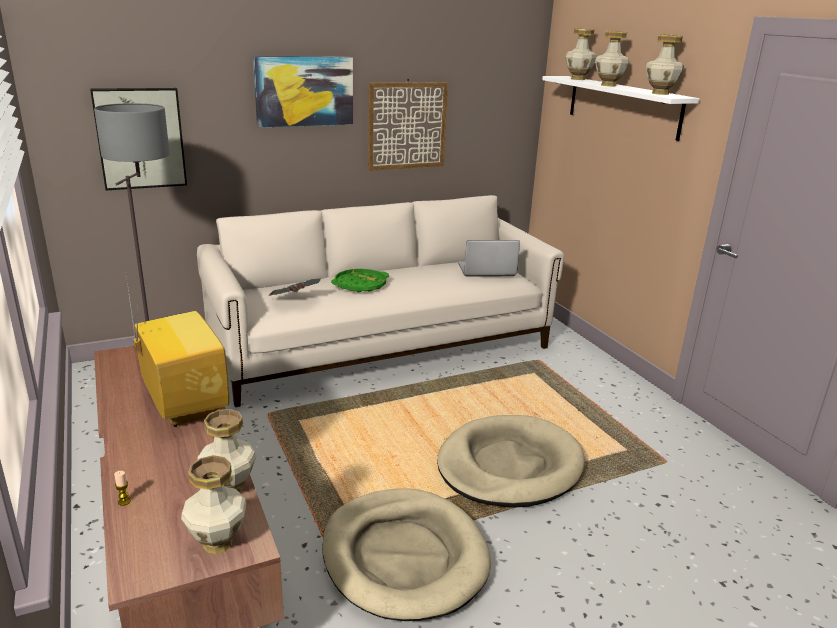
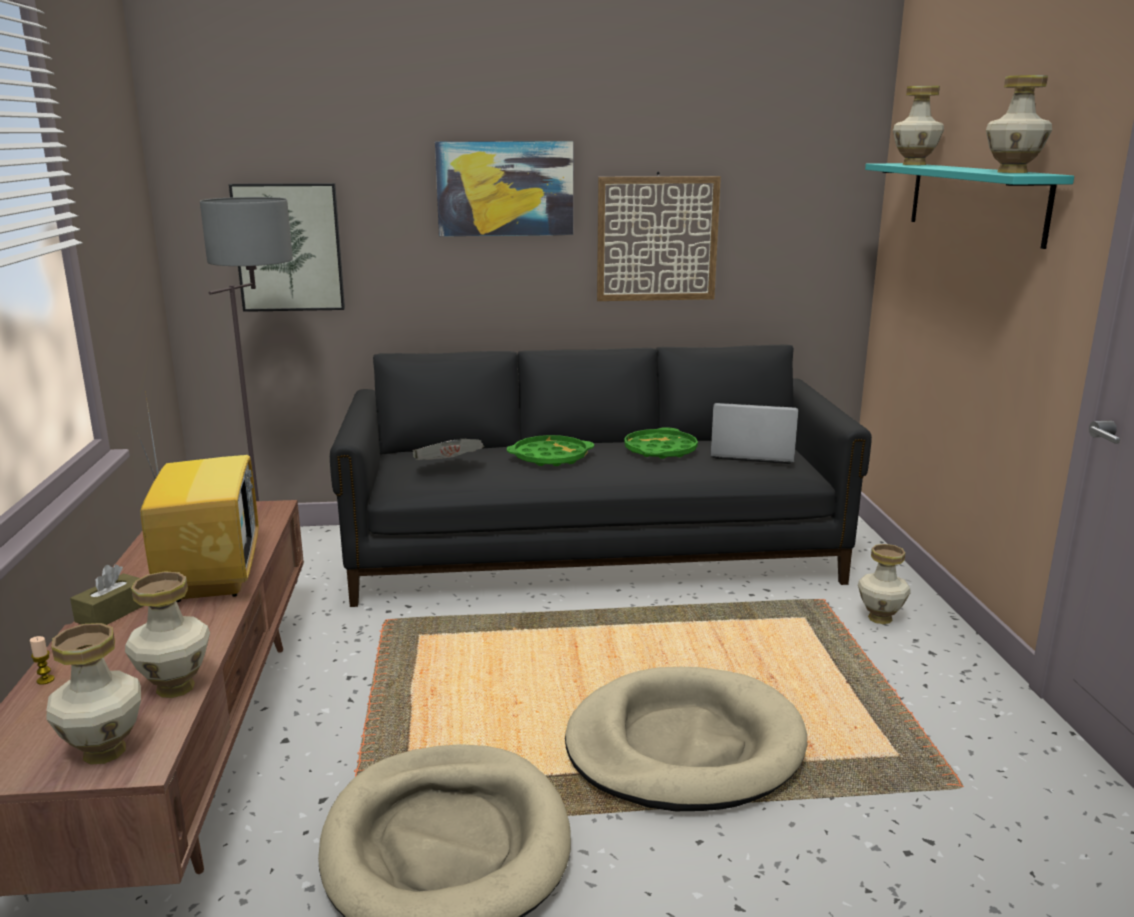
camera: 20 degrees right, 5 degrees down
(131, 442) = (112, 612): none -> brown tissue box
(381, 346) = (592, 553): beige sofa -> black sofa
(428, 273) = (660, 450): none -> green tray
(608, 85) = (945, 167): vase -> vase (879, 618)
(622, 106) = (975, 201): white shelf -> turquoise shelf

